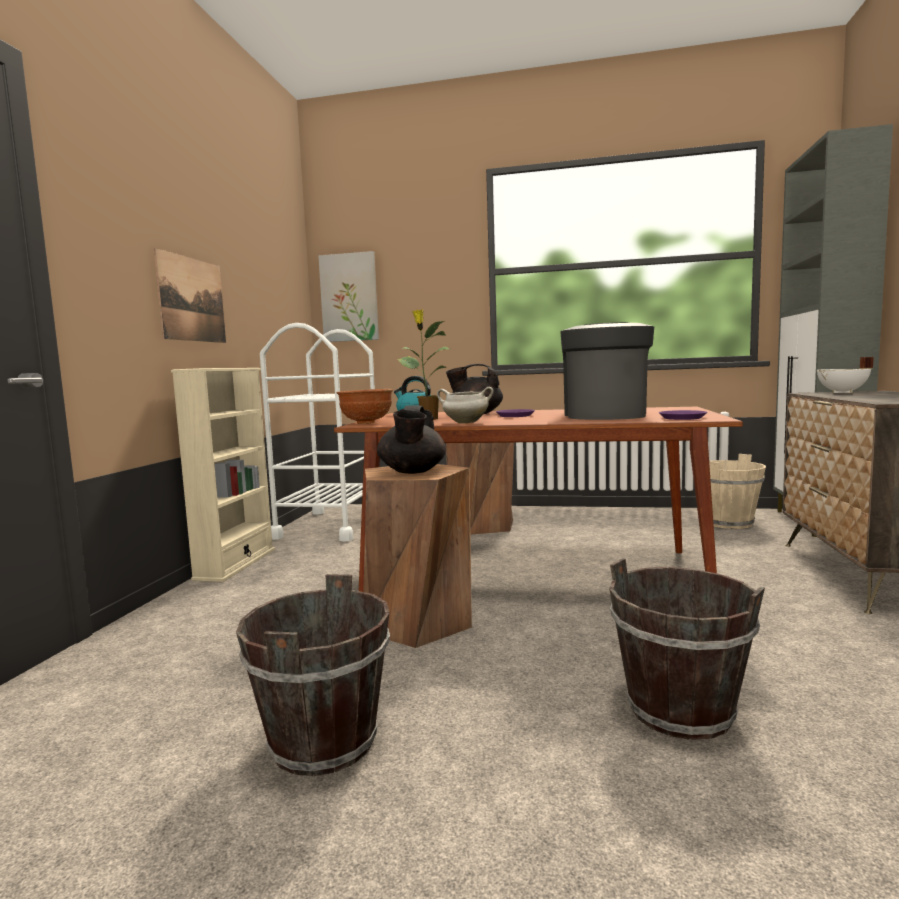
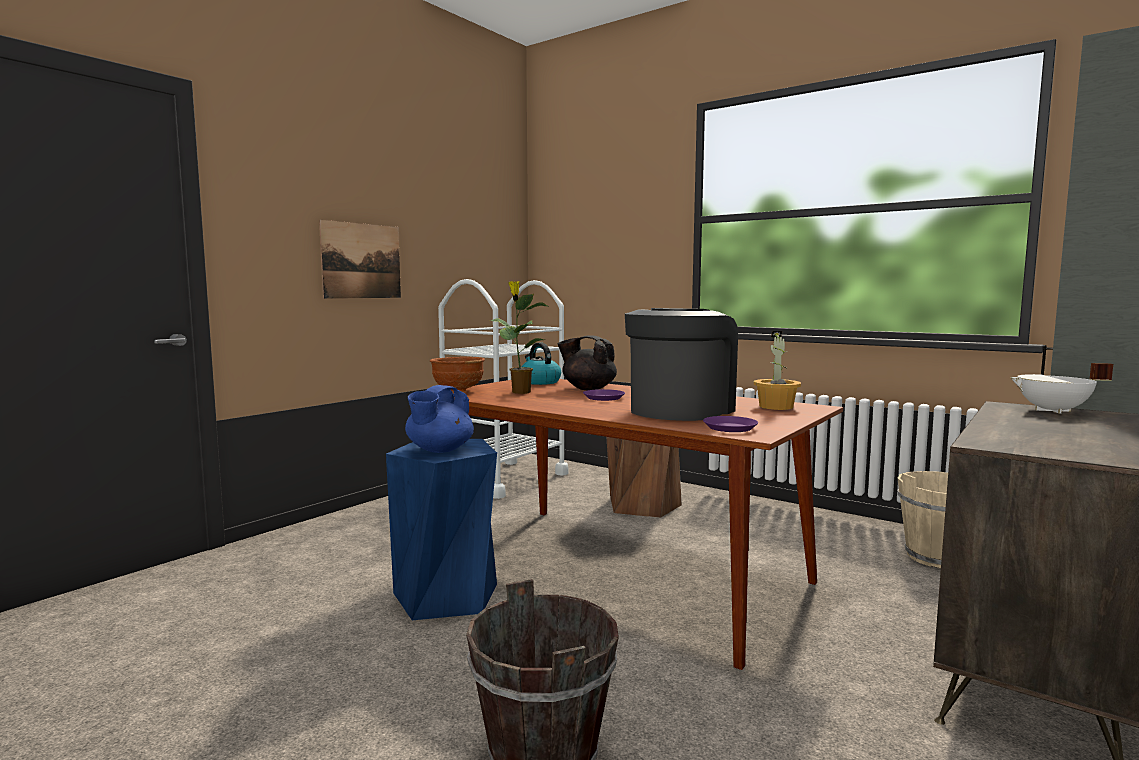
camera: 25 degrees right, 0 degrees up
(236, 564) = (384, 504): beige bookcase -> none
(324, 742) = (249, 681): brown bucket -> none
(349, 297) = (560, 245): picture -> none
(412, 472) = (439, 450): black teapot -> blue teapot
(418, 622) = (446, 596): brown stool -> blue stool
(465, 423) = (523, 404): white cooking pot -> none
(659, 409) = (776, 407): none -> potted plant

